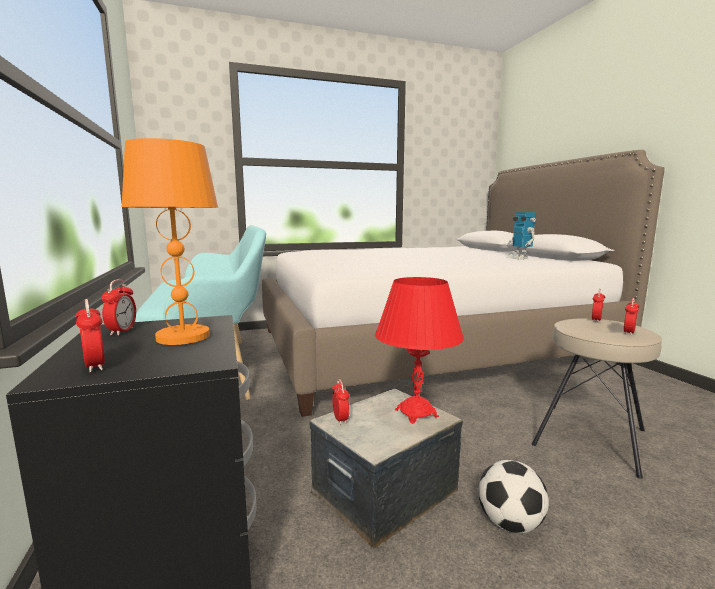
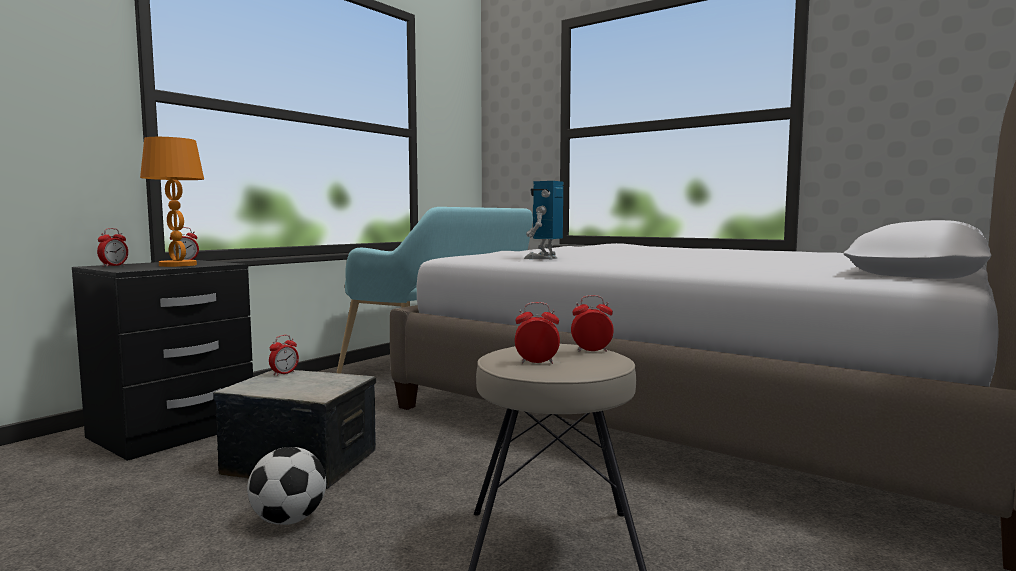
camera: 55 degrees right, 5 degrees down
(416, 413) = (320, 388): red table lamp -> none
(519, 258) = (808, 266): toy robot -> toy robot (544, 258)

